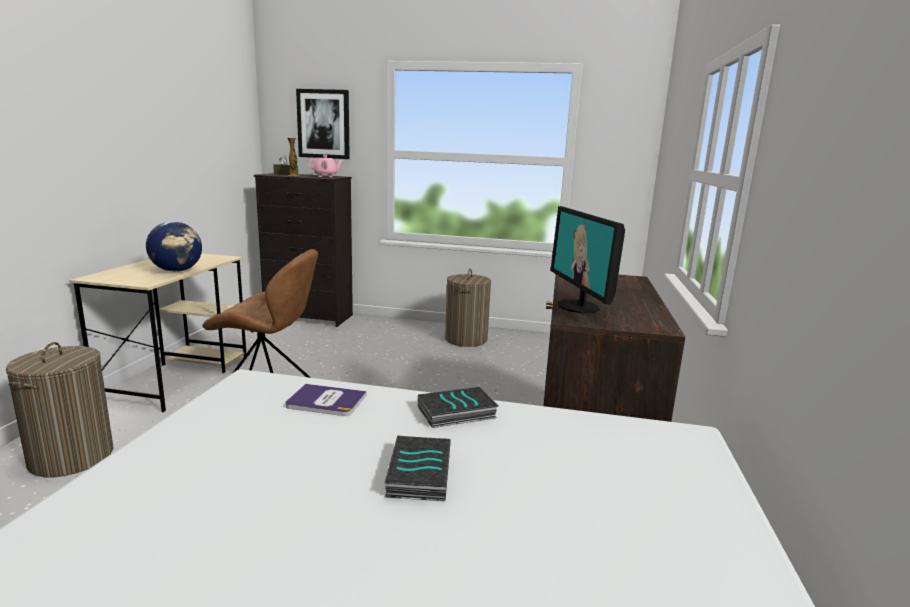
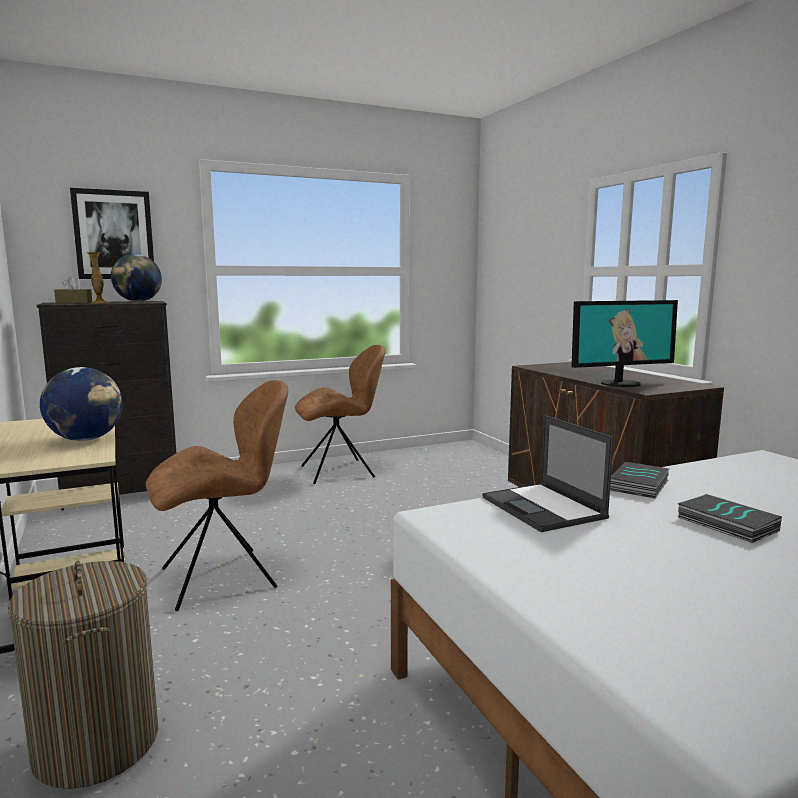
camera: 35 degrees left, 5 degrees down
(325, 176) = (138, 301): pink teapot -> globe
(326, 401) = (544, 508): book -> laptop
(466, 339) = (340, 471): laundry basket -> brown chair
(579, 306) = (620, 383): monitor -> monitor turned 60 degrees counterclockwise

